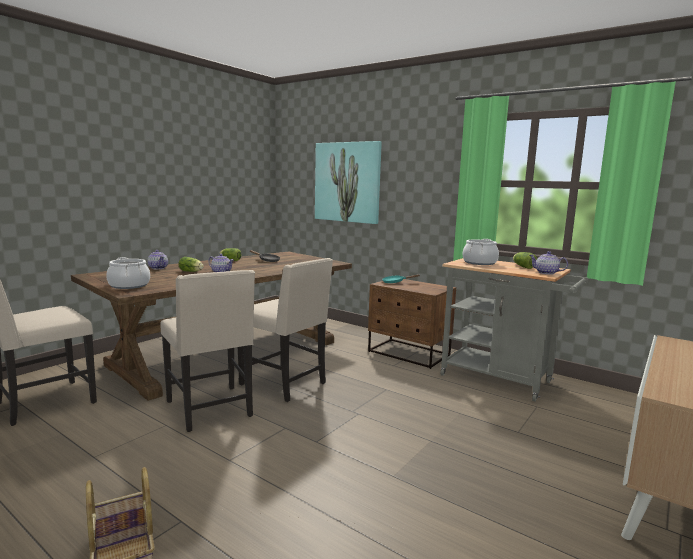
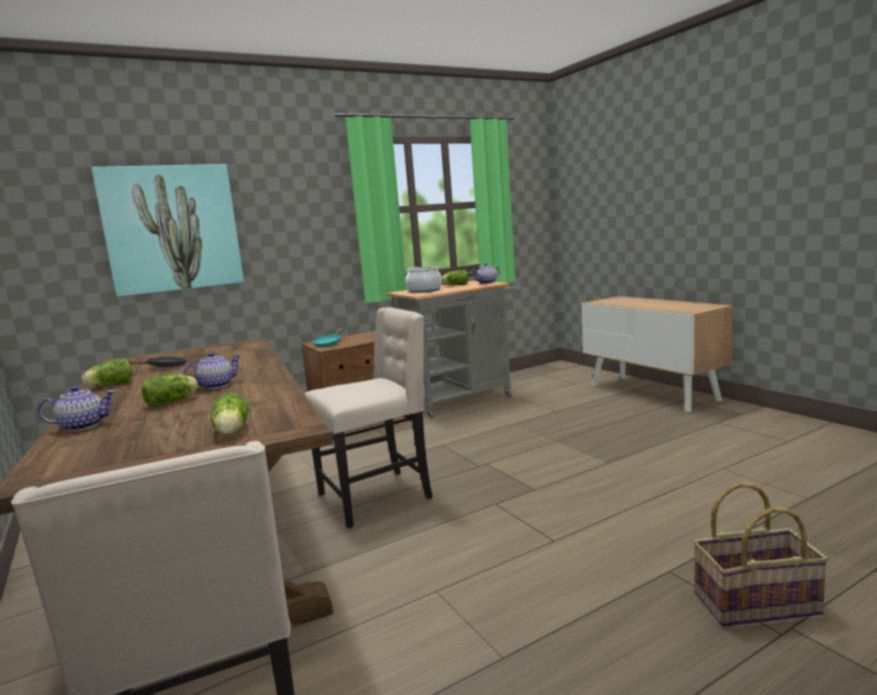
camera: 65 degrees left, 0 degrees up
(129, 285) = (231, 432): cooking pot -> lettuce
(211, 409) = (412, 552): beige chair -> none

